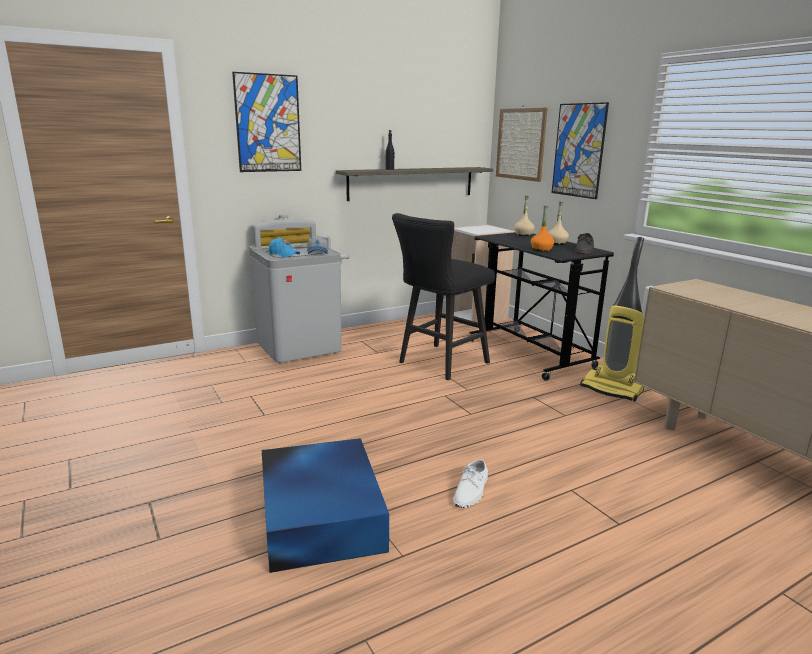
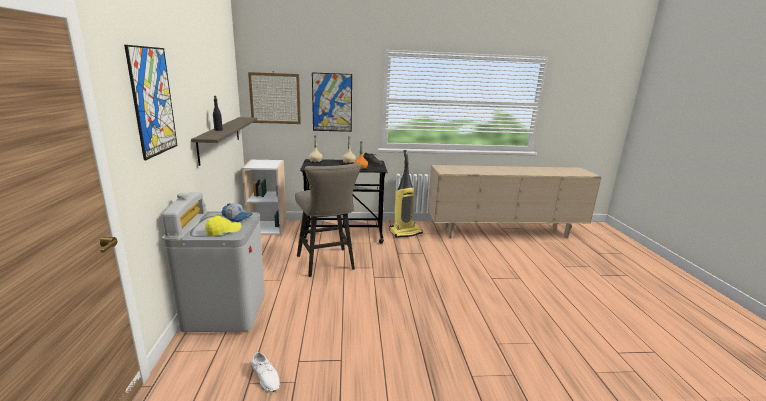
camera: 65 degrees left, 0 degrees up
(284, 255) = (223, 231): blue cap -> yellow cap
(321, 513) = (490, 361): blue storage box -> none
(439, 364) = (327, 264): black stool -> beige stool
(471, 491) = (483, 303): white shoe -> white shoe (266, 376)

